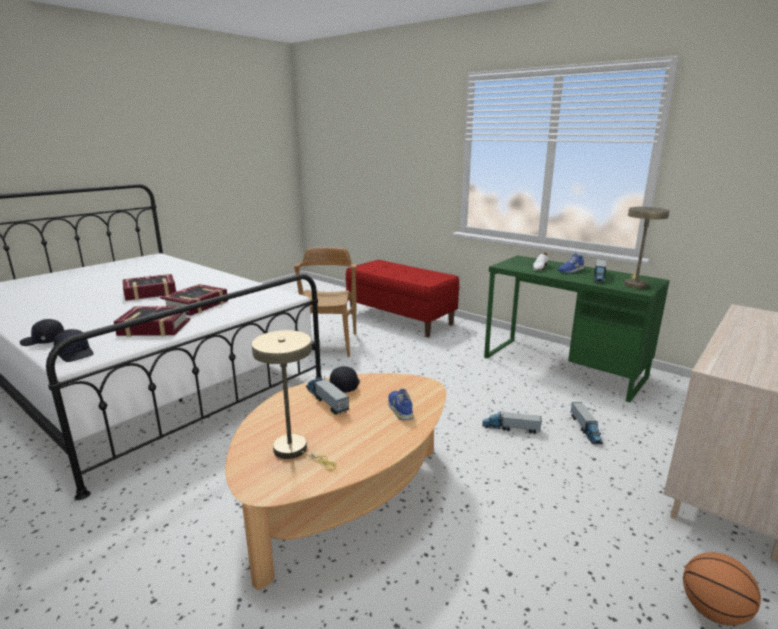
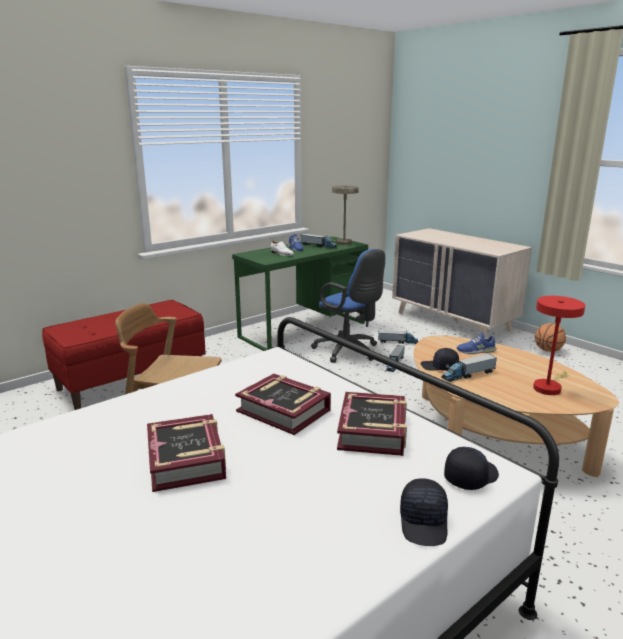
camera: 80 degrees left, 0 degrees up
(295, 451) = (548, 387): beige table lamp -> red table lamp
(523, 397) = (349, 351): none -> blue office chair

